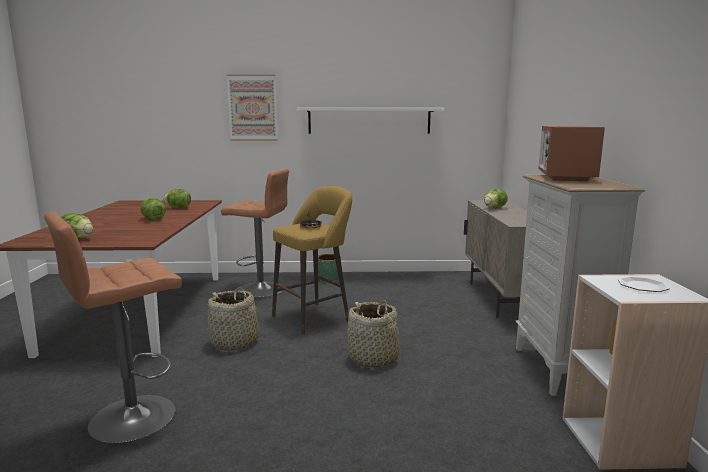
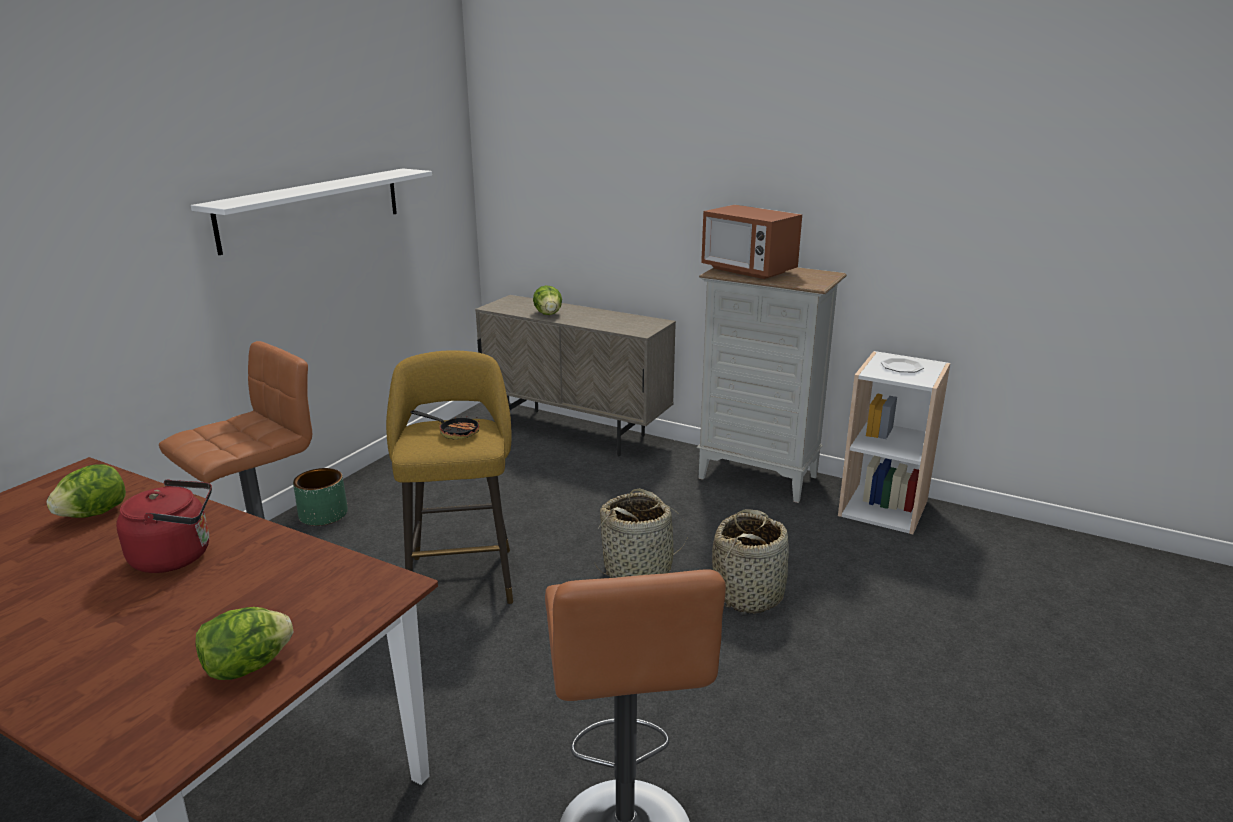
camera: 60 degrees left, 10 degrees up
(153, 219) = (177, 556): lettuce -> red kettle
(235, 343) = (468, 674): basket -> basket (749, 594)
(252, 108) = (92, 221): picture -> none

